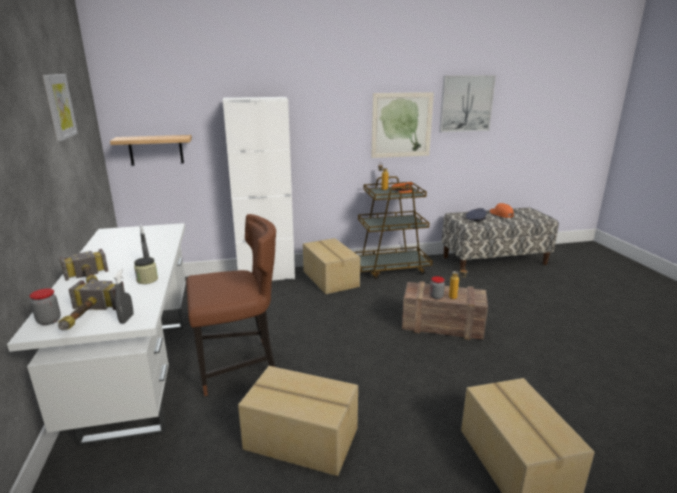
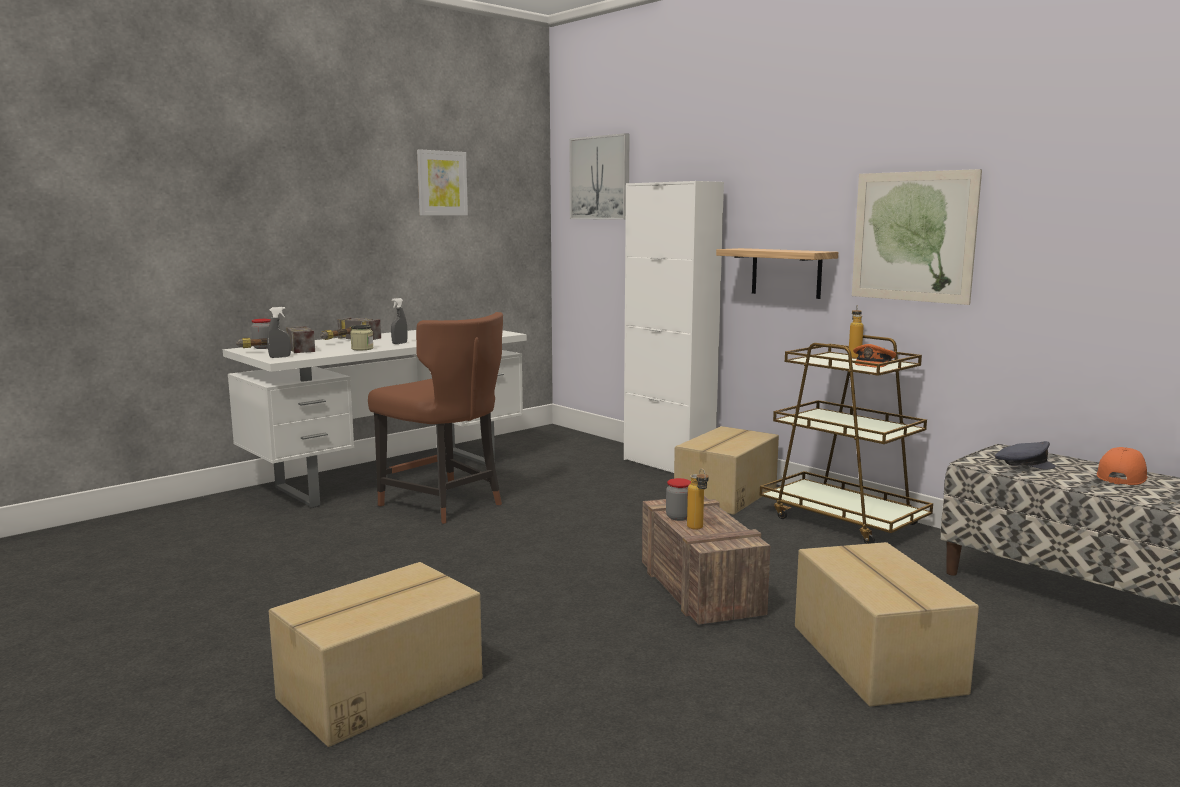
camera: 60 degrees right, 10 degrees down
(156, 150) = (591, 253): shelf -> shelf (786, 273)
(301, 440) = (339, 560): cardboard box -> cardboard box (874, 659)
(466, 103) = (1064, 193): picture -> picture (600, 178)

